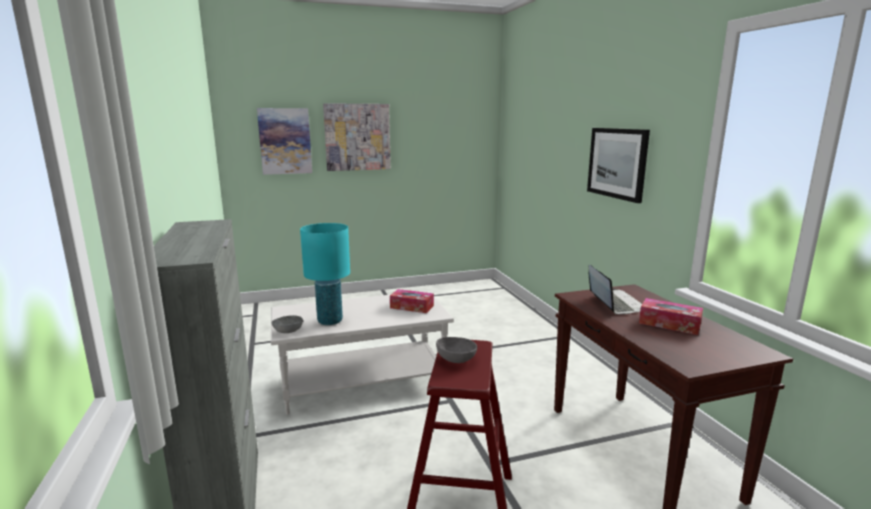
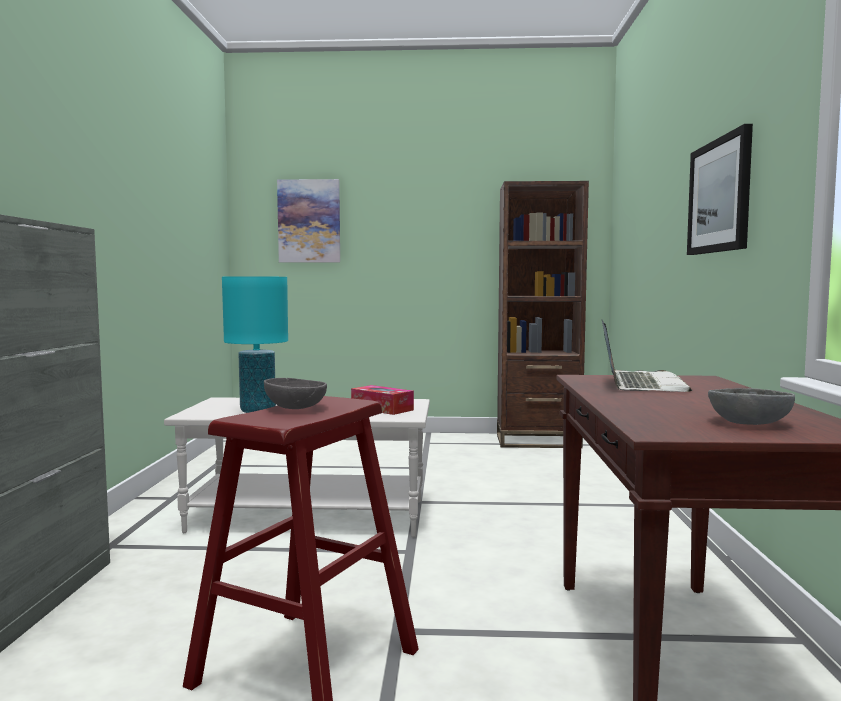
camera: 20 degrees right, 10 degrees down
(288, 331) = (195, 414): grey bowl -> grey bowl (747, 423)
(357, 137) = (401, 217): picture -> none
(459, 289) = (538, 441): none -> brown bookcase
(669, 324) = (706, 402): tissue box -> none

